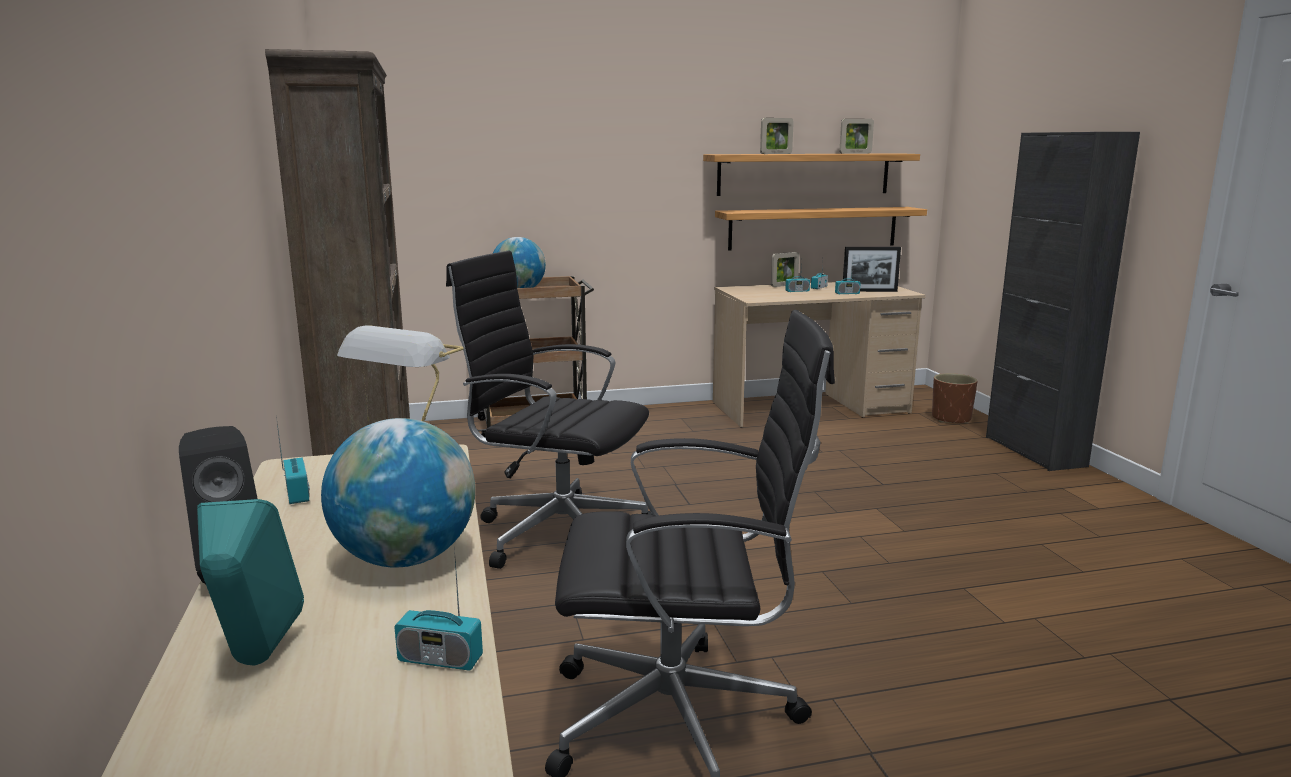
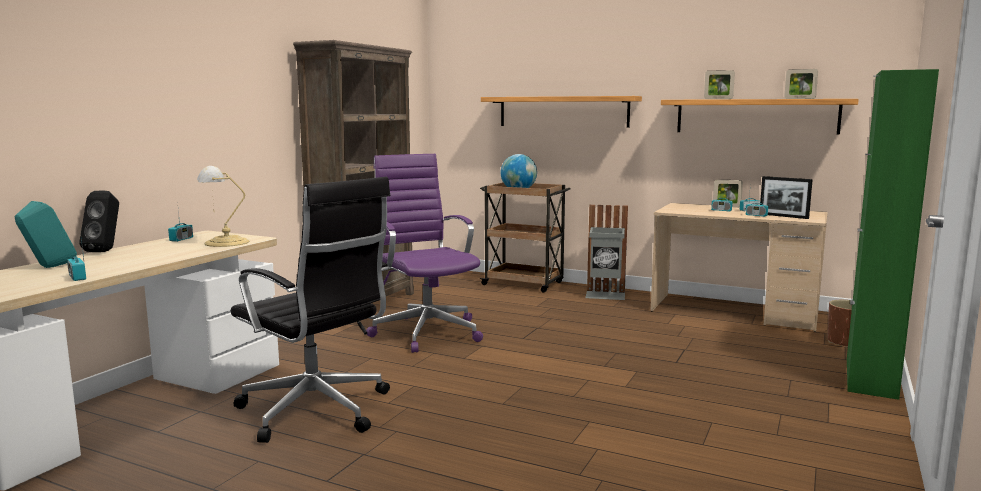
camera: 40 degrees right, 5 degrees down
(405, 558) = (148, 258): globe -> none
(558, 533) = (426, 331): black office chair -> purple office chair
(656, 418) = (605, 295): none -> grey trash can
(813, 228) = (764, 161): shelf -> shelf (563, 111)
(1034, 451) = (870, 378): black cabinet -> green cabinet

